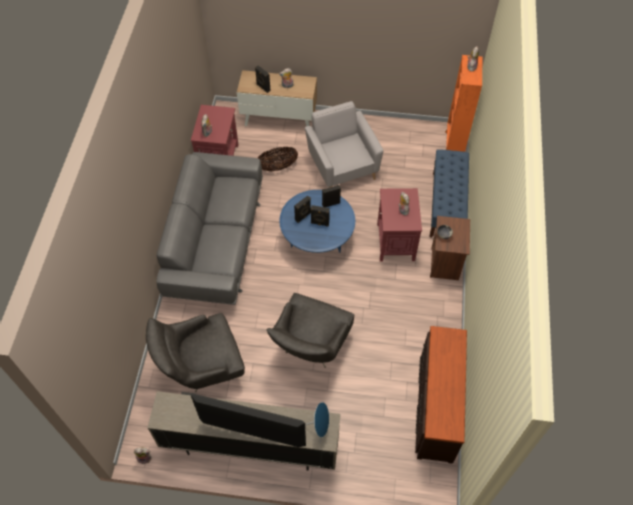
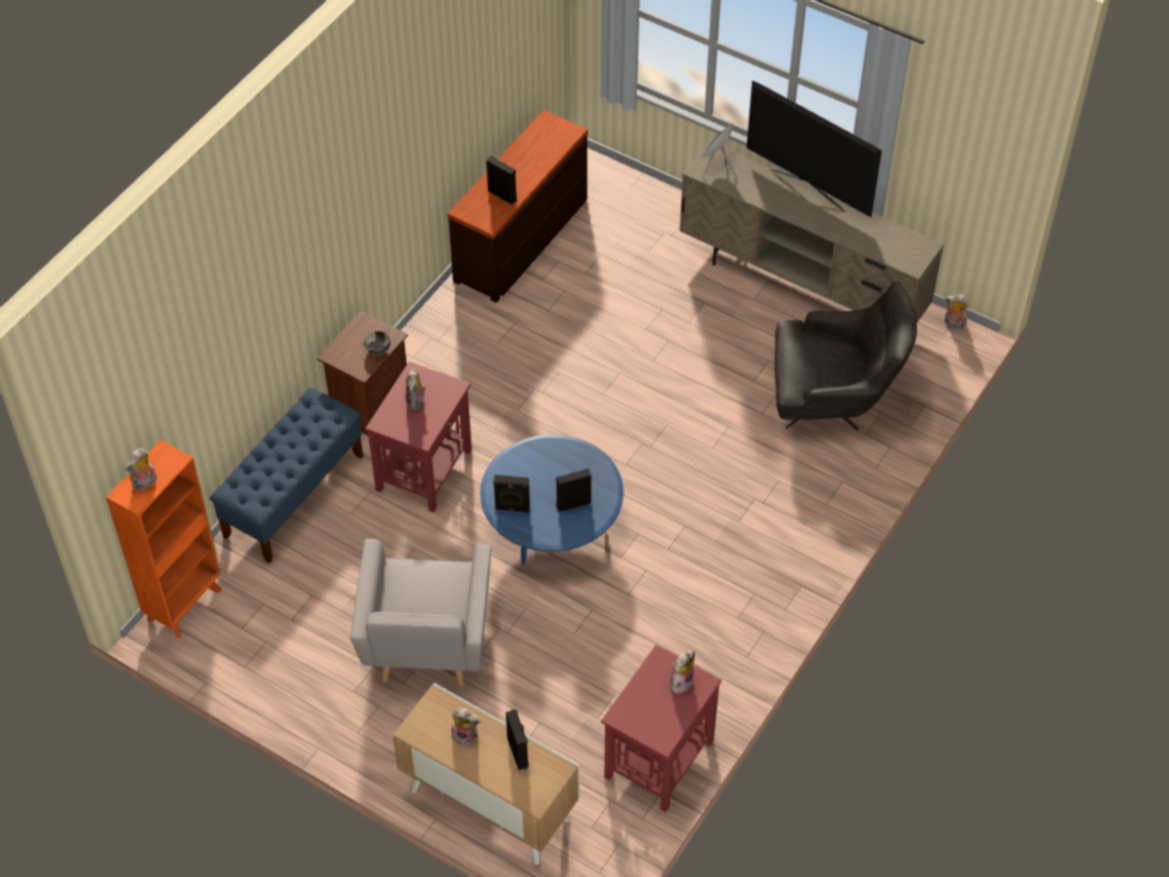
camera: 155 degrees left, 5 degrees down
(216, 242) = (734, 588): grey sofa -> none
(278, 167) = (549, 693): basket -> none
(310, 348) = (657, 368): grey armchair -> none
(319, 223) = (551, 481): black speaker -> black speaker (503, 195)

